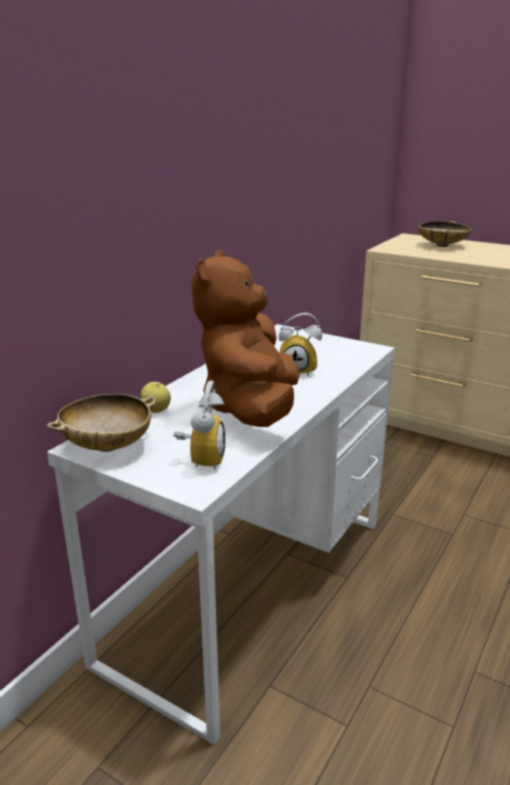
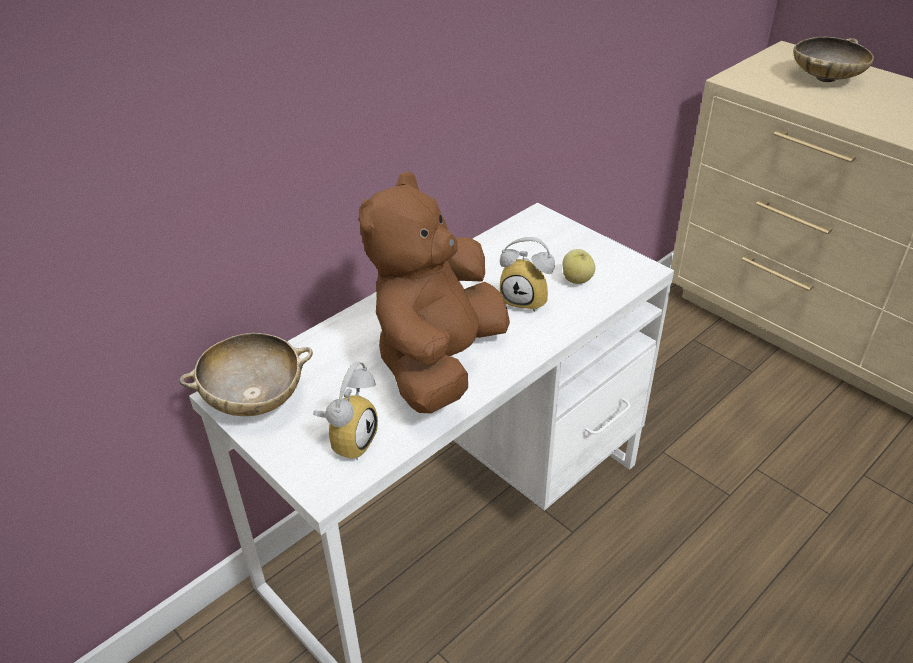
camera: 15 degrees right, 15 degrees up
(156, 410) = (328, 346): apple -> apple (577, 279)

